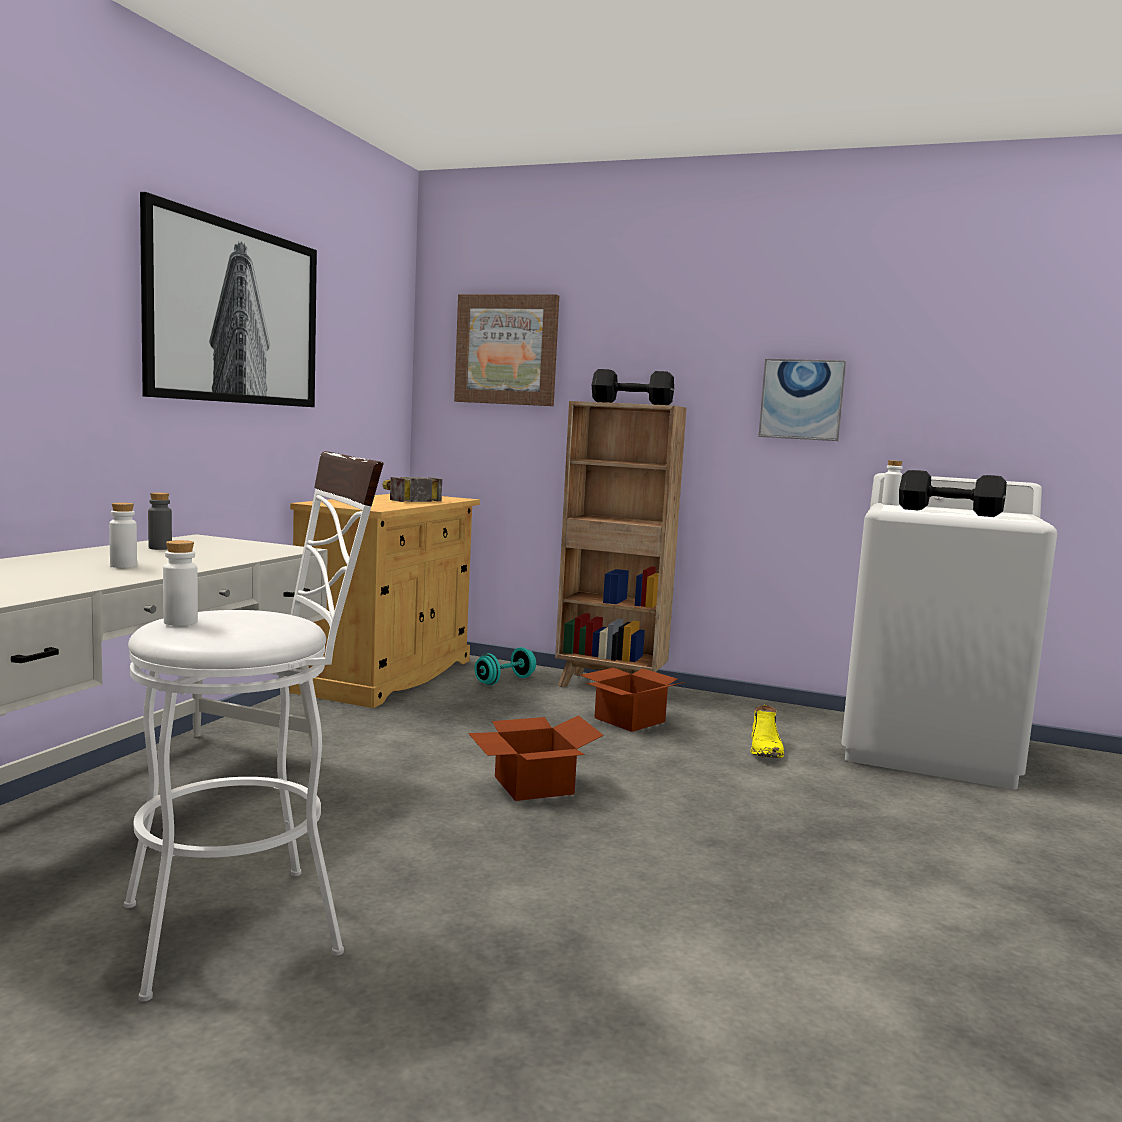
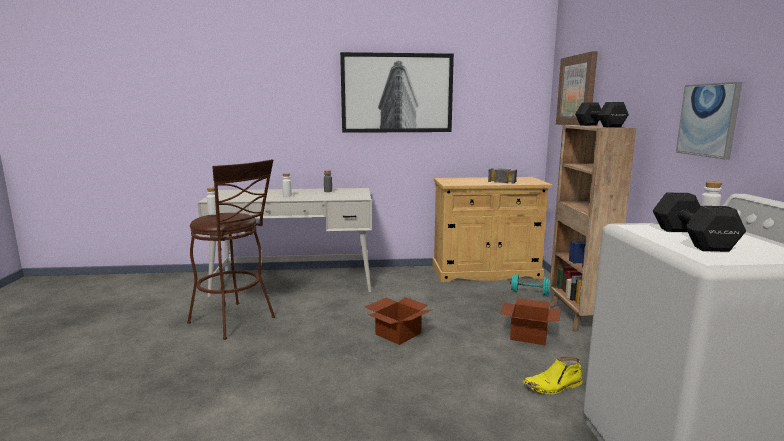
camera: 65 degrees right, 5 degrees up
(252, 923) = (236, 321): white stool -> brown stool

